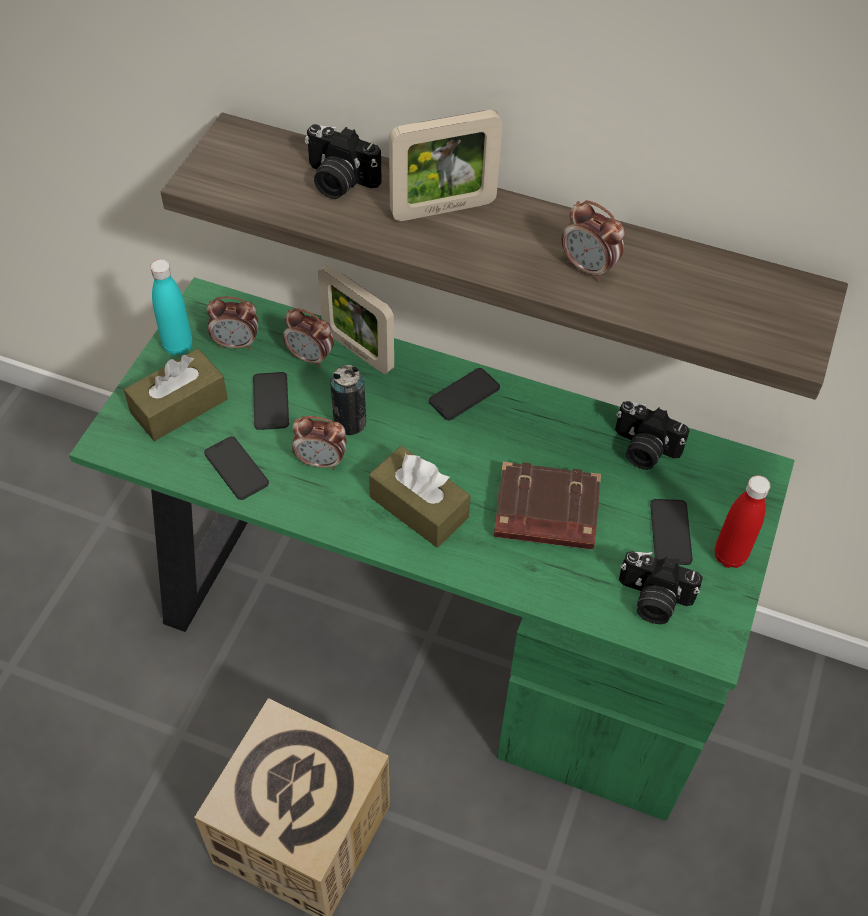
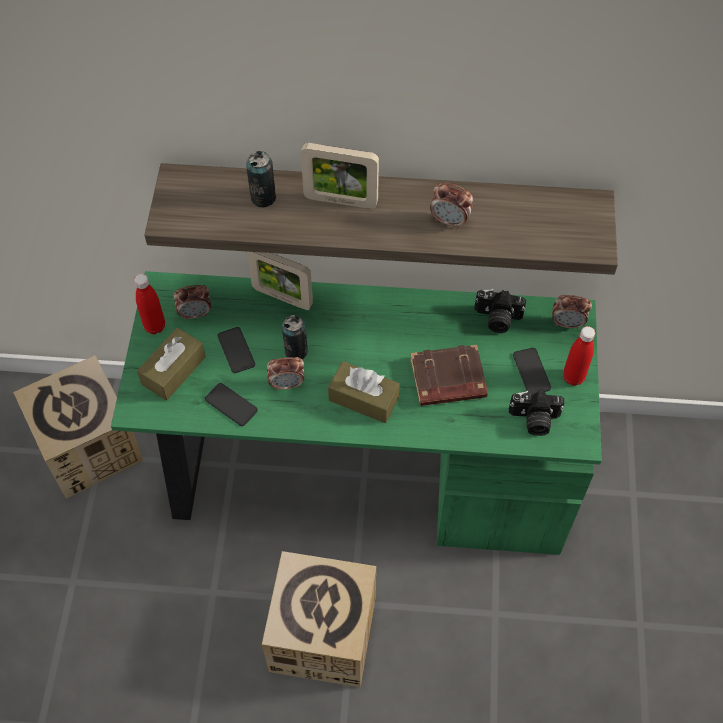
camera: 15 degrees left, 5 degrees up
(96, 506) = (89, 446): none -> cardboard box
(178, 346) = (155, 326): turquoise bottle -> red bottle
(310, 357) = (251, 311): alarm clock -> alarm clock (567, 323)
(338, 181) = (263, 197): camera -> can
(443, 209) = (340, 201): picture frame -> picture frame turned 45 degrees clockwise
(464, 394) = (366, 310): phone -> none

